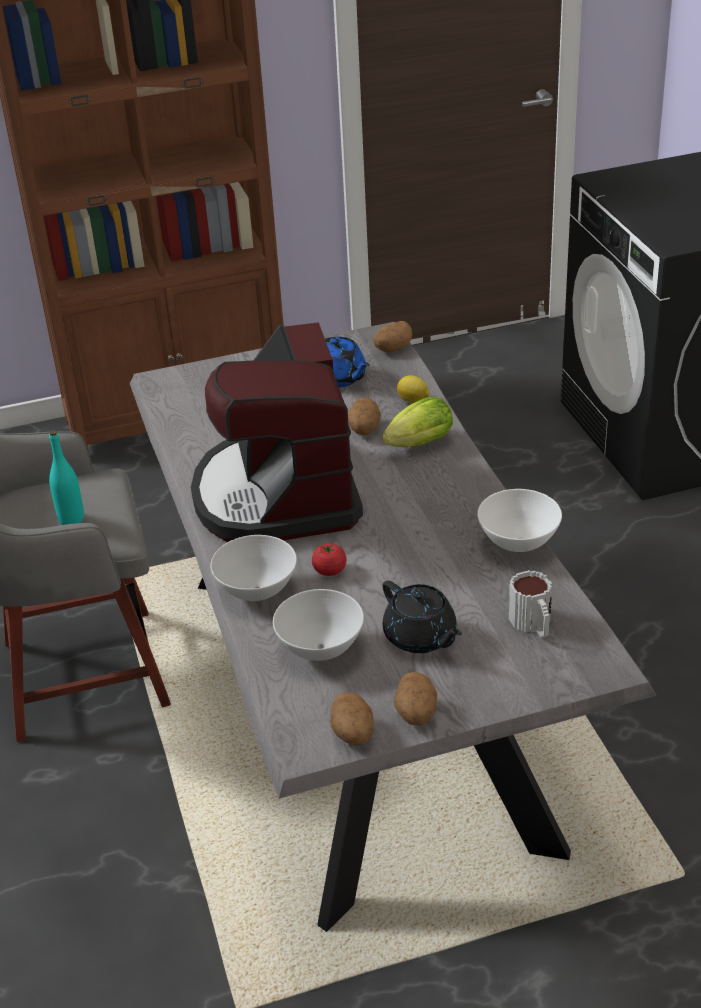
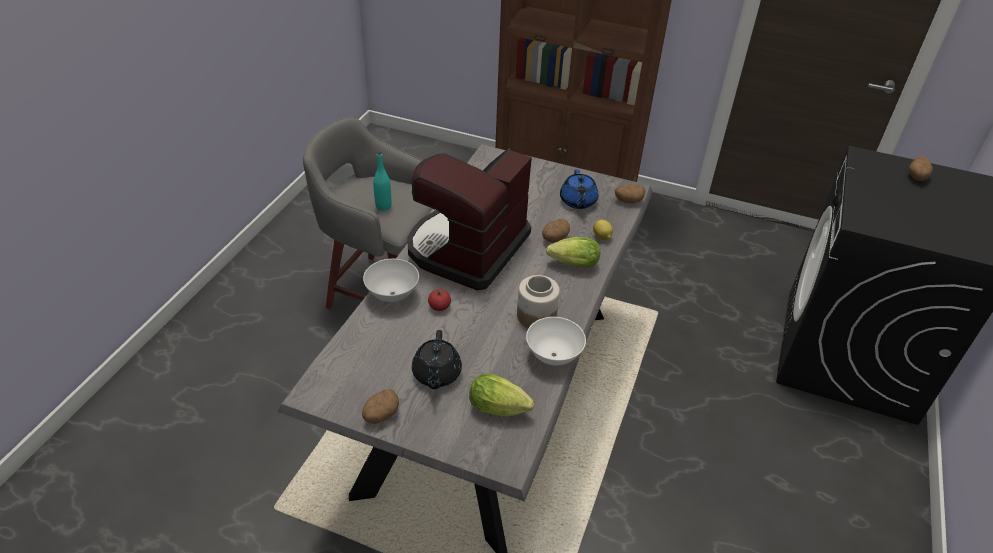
camera: 35 degrees right, 5 degrees up
(320, 649) = (382, 346): white bowl -> none
(353, 734) = (339, 403): potato -> potato (916, 177)
(448, 516) = (536, 315): none -> jar
(533, 625) = (501, 409): mug -> lettuce

